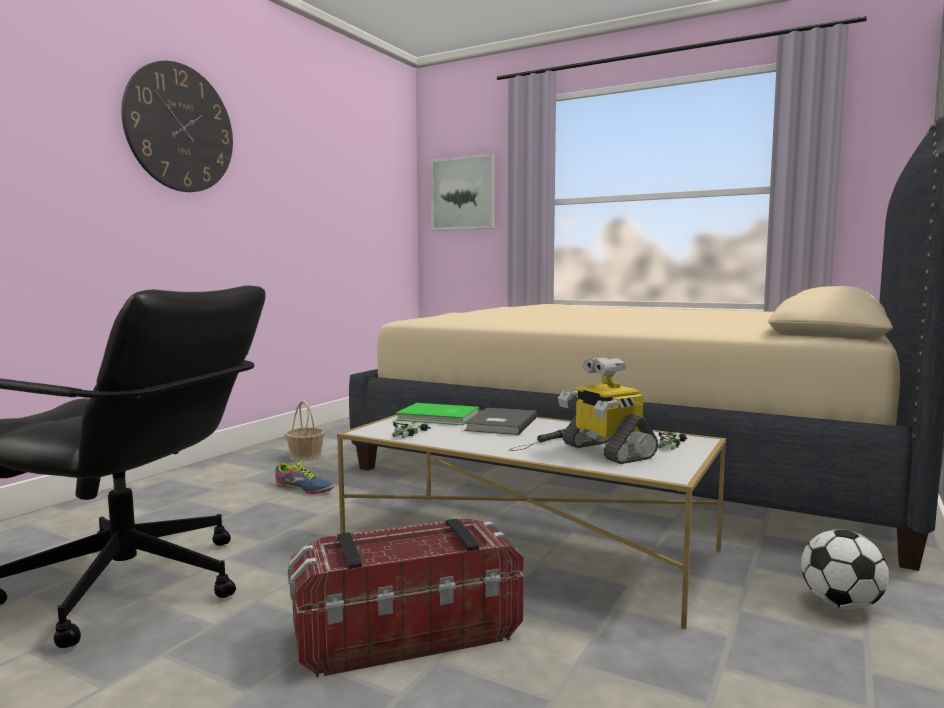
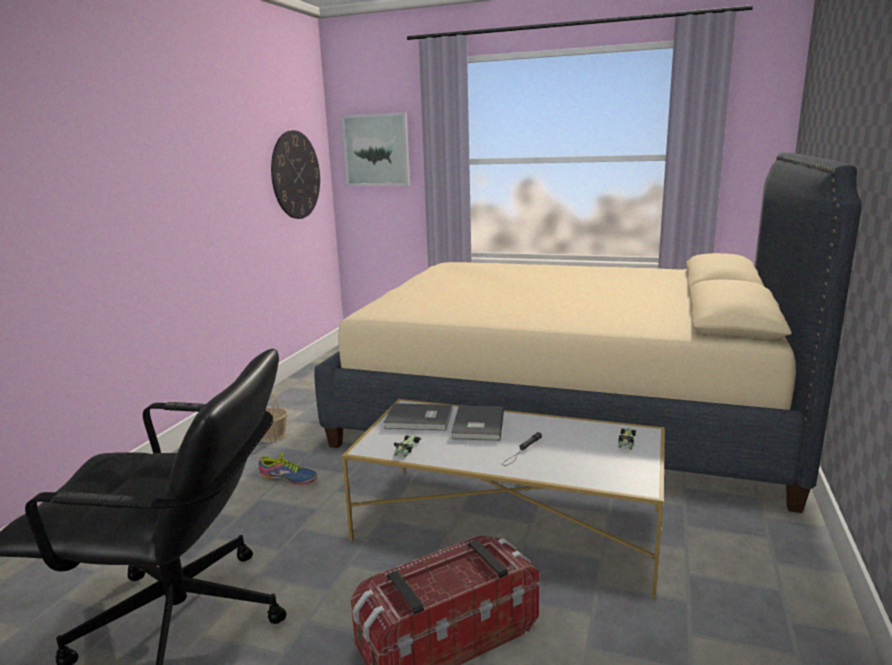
camera: 10 degrees left, 10 degrees up
(180, 128) = (113, 135): wall clock -> wall clock (295, 175)
(438, 417) = (419, 420): green book -> grey book
(606, 451) = (580, 457): toy robot -> none
(841, 605) = (757, 557): football -> none

